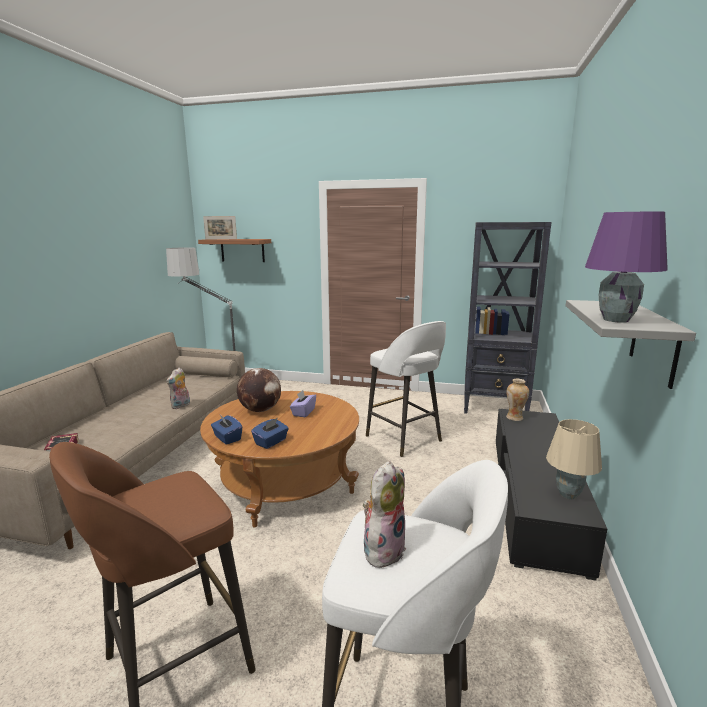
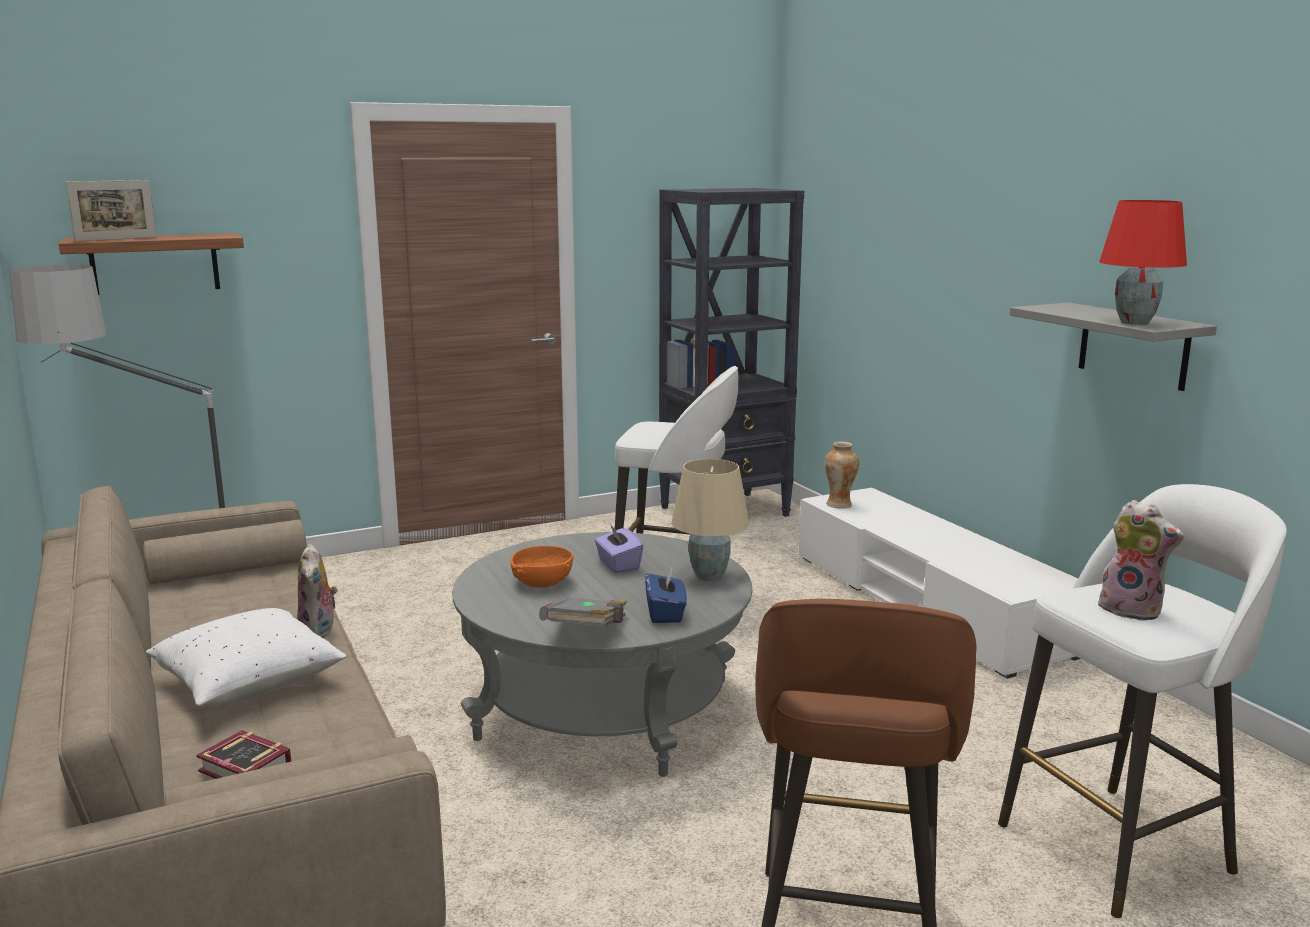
camera: 40 degrees left, 0 degrees up
(127, 417) = (249, 683): none -> white pillow
(227, 438) = (587, 631): blue tissue box -> grey book
(260, 410) = (542, 582): globe -> orange bowl
(285, 483) = (604, 709): brown coffee table -> grey coffee table
(383, 549) = (1132, 610): plush toy -> plush toy turned 135 degrees clockwise
(534, 496) = (925, 603): black tv stand -> white tv stand
(569, 495) = (1021, 568): beige table lamp -> beige table lamp (710, 576)
(615, 320) = (1135, 323): purple table lamp -> red table lamp

